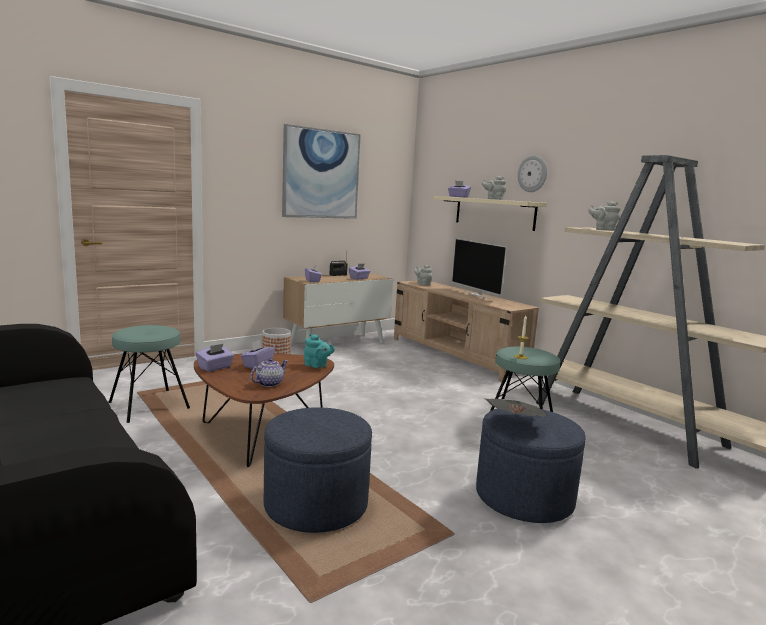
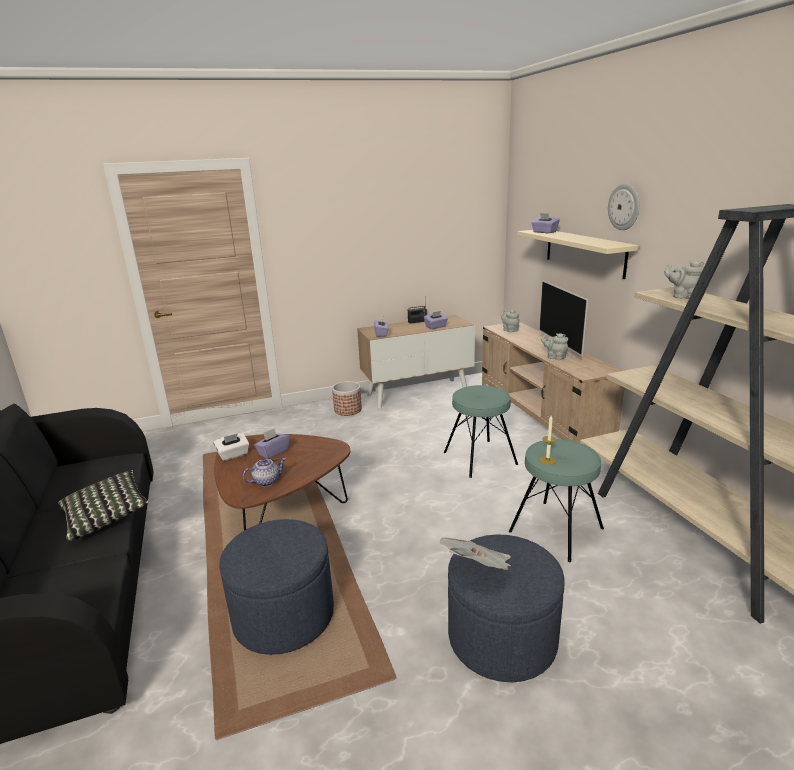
camera: 20 degrees right, 10 degrees up
(91, 423) = (106, 516): none -> pillow
(149, 406) = (205, 472): turquoise stool -> turquoise stool (480, 458)
(215, 367) = (233, 455): purple tissue box -> white tissue box
(317, 366) = (329, 456): turquoise teapot -> none
(321, 174) = (391, 215): picture -> none
(493, 199) = (577, 239): grey teapot -> grey teapot (554, 357)

